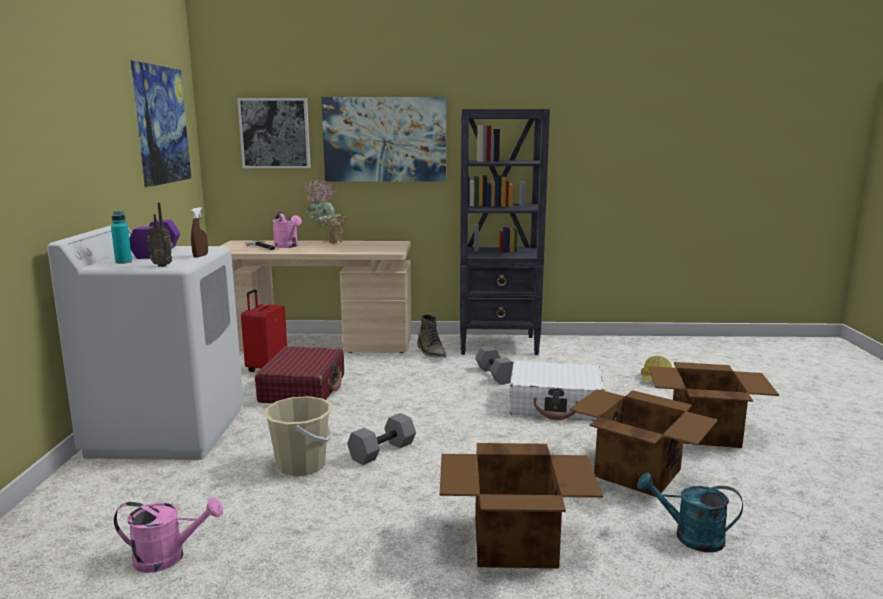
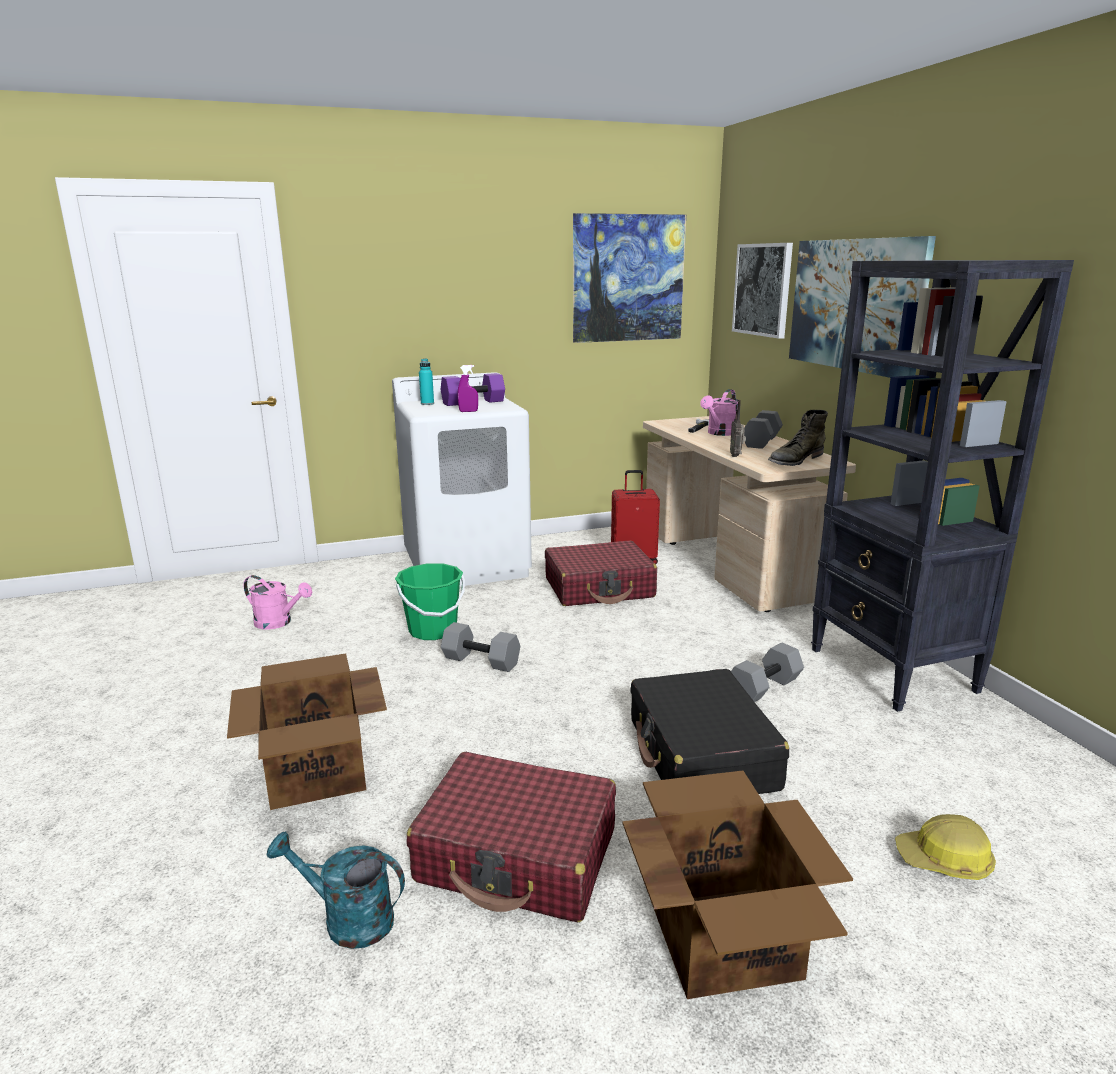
camera: 70 degrees right, 5 degrees up
(163, 265) = (420, 411): radio -> radio (736, 456)
(168, 557) = (279, 622): pink watering can -> pink watering can turned 45 degrees counterclockwise
(200, 256) = (468, 411): brown spray bottle -> purple spray bottle
(301, 465) = (433, 630): beige bucket -> green bucket
(327, 244) = (760, 441): potted plant -> grey dumbbell
(431, 352) = (793, 628): green boot -> green boot (795, 460)
(555, 405) = (701, 755): white suitcase -> black suitcase
(636, 472) = (518, 856): cardboard box -> red suitcase
(690, 537) = (347, 920): turquoise watering can -> turquoise watering can turned 75 degrees counterclockwise

